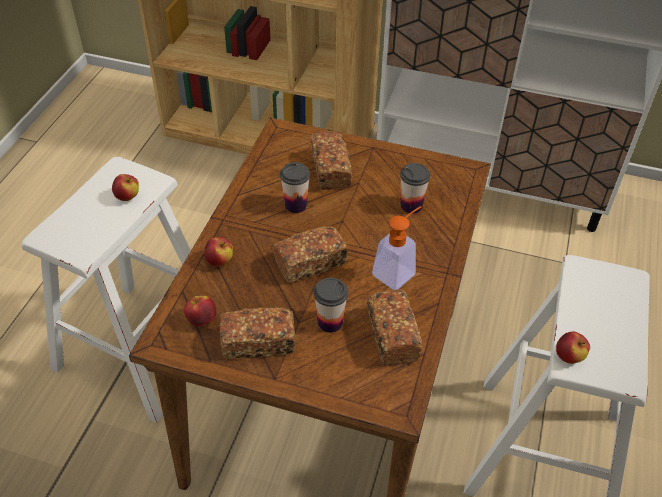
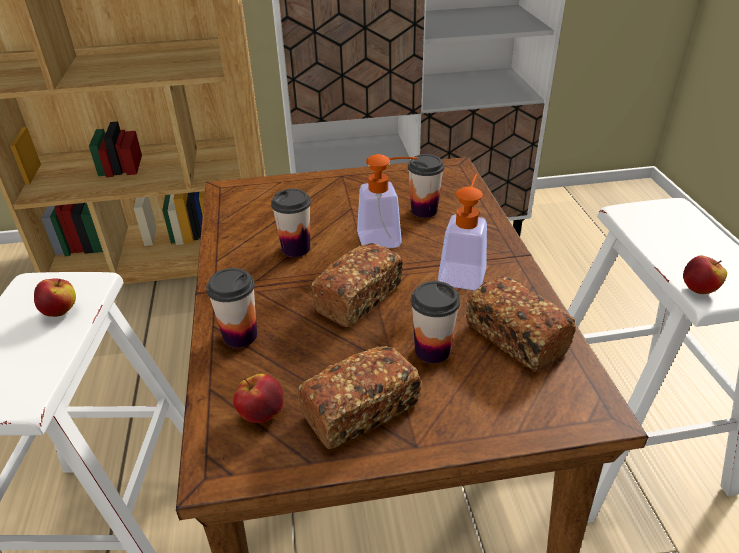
camera: 25 degrees left, 10 degrees down
(219, 261) = (240, 336): apple -> cup
(330, 170) = (312, 207): bread -> none
(365, 221) = (387, 239): none -> soap dispenser

